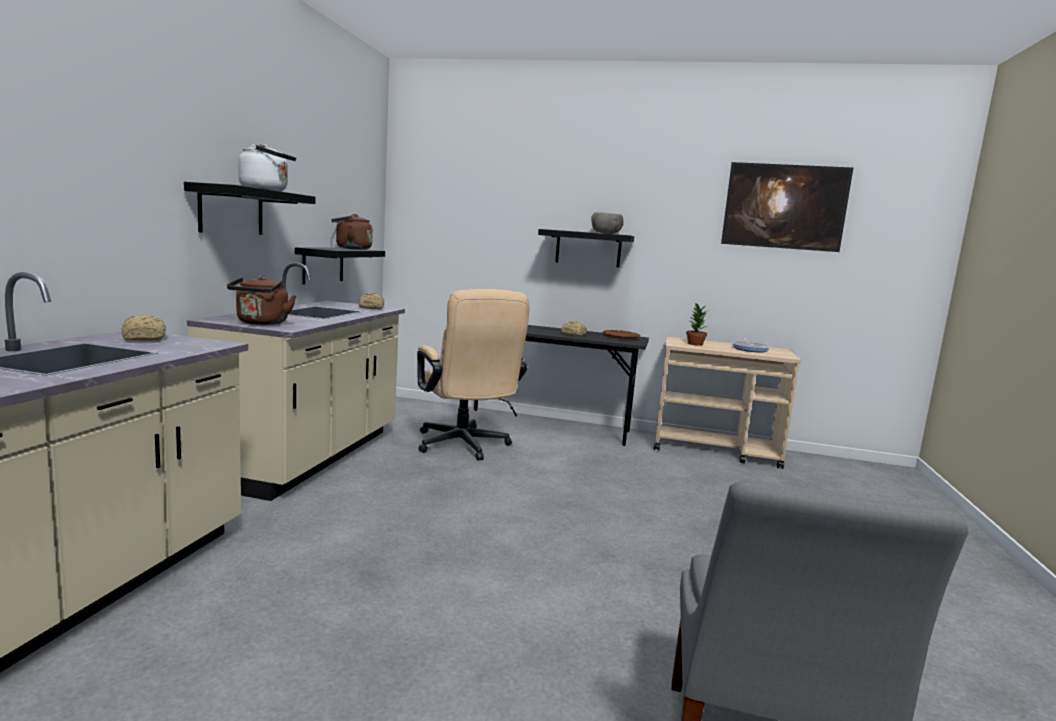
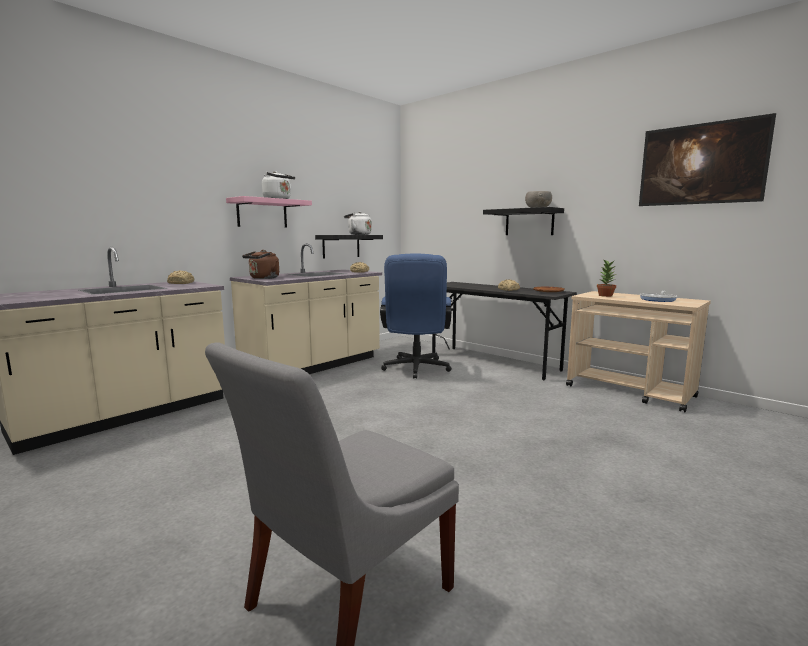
camera: 30 degrees right, 0 degrees up
(231, 211) = (262, 213): black shelf -> pink shelf
(351, 248) = (358, 234): brown kettle -> white kettle
(465, 447) = (416, 369): beige office chair -> blue office chair

